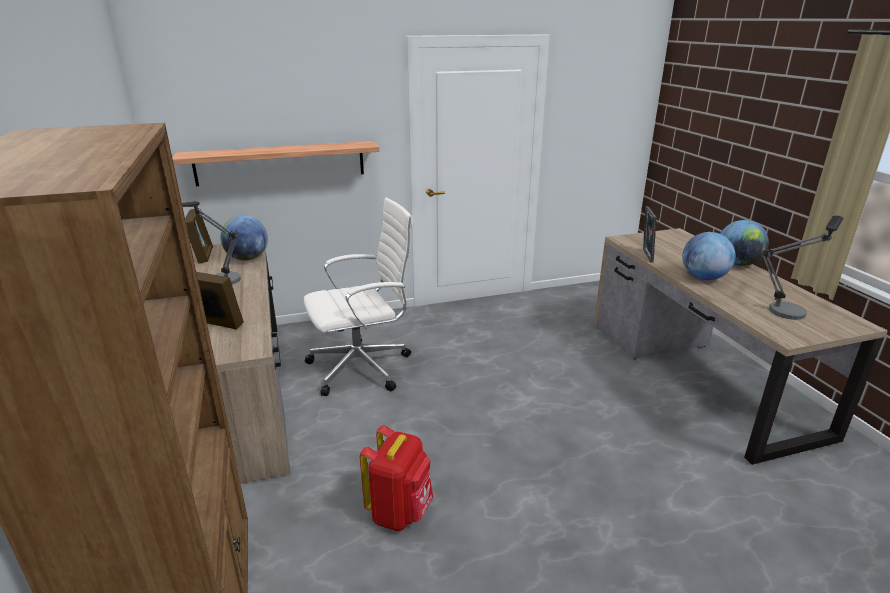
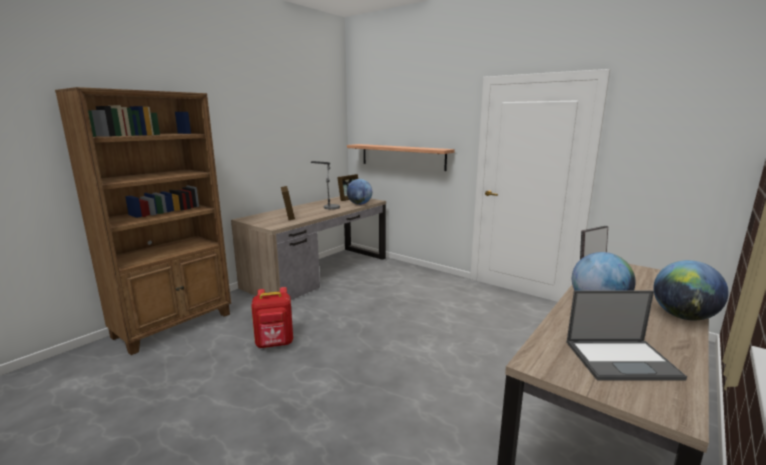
camera: 55 degrees right, 10 degrees down
(363, 367) = (384, 289): white office chair -> none
(791, 308) = (622, 359): table lamp -> laptop

